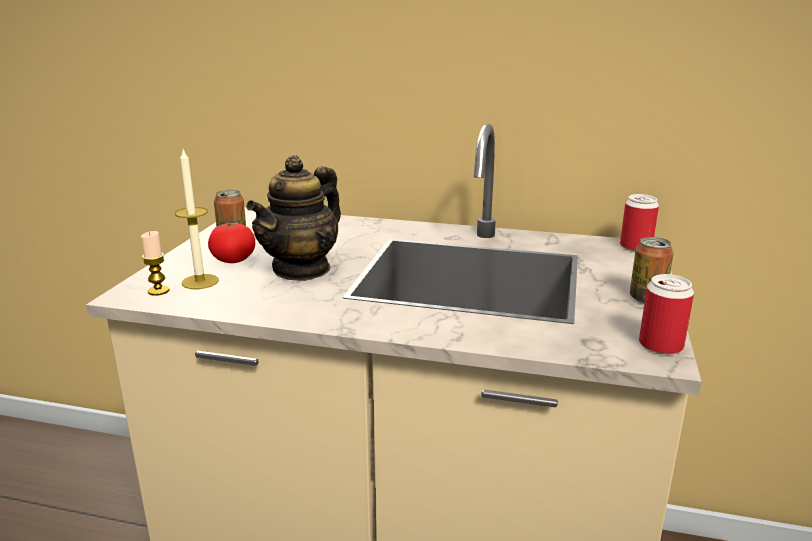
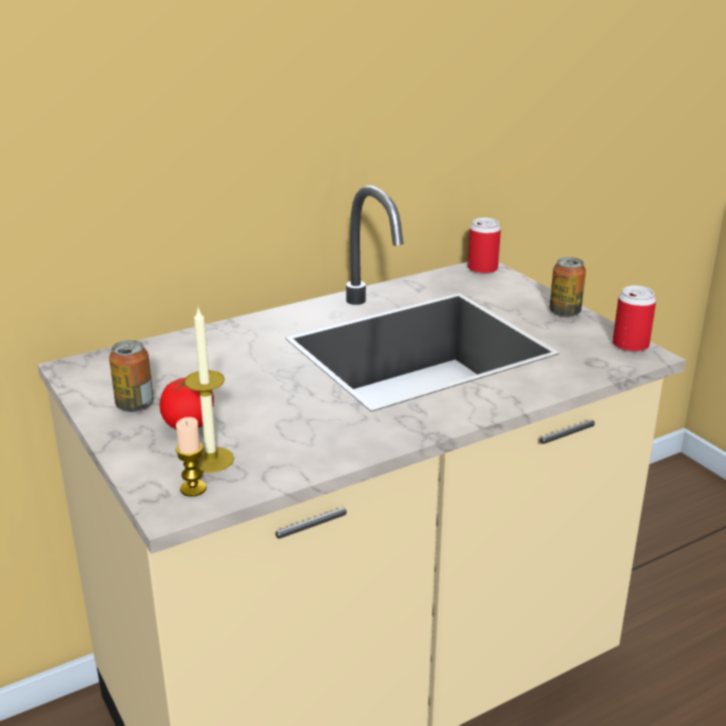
camera: 45 degrees left, 5 degrees up
(302, 269) = (277, 402): teapot -> none

